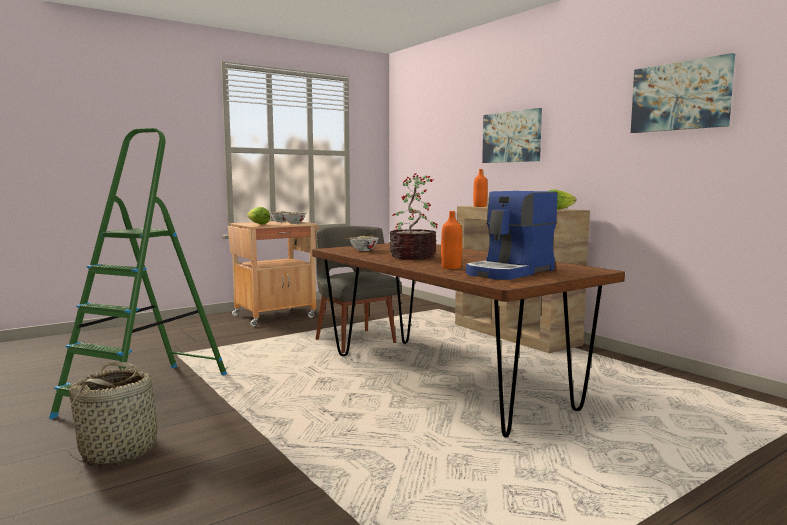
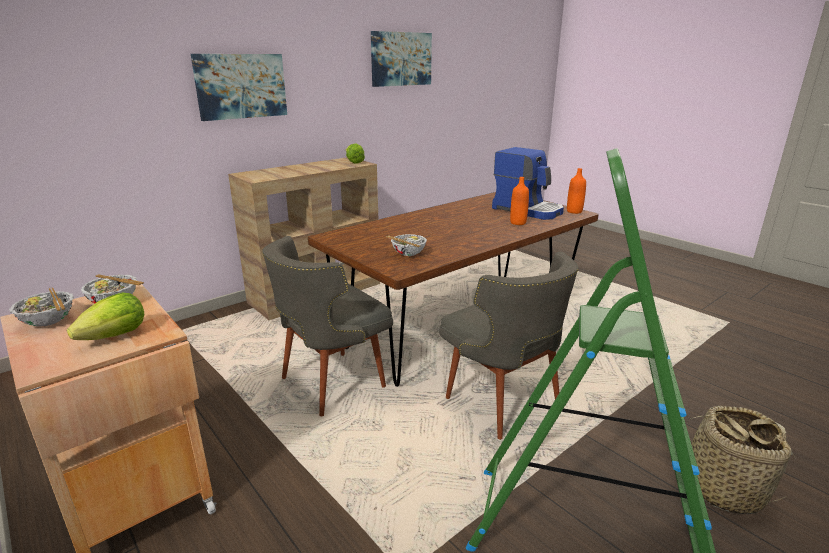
camera: 95 degrees left, 15 degrees up
(301, 386) = (501, 401): none -> grey chair
(413, 257) = (459, 233): potted plant -> none
(480, 206) = (268, 177): orange bottle -> orange bottle (574, 211)

